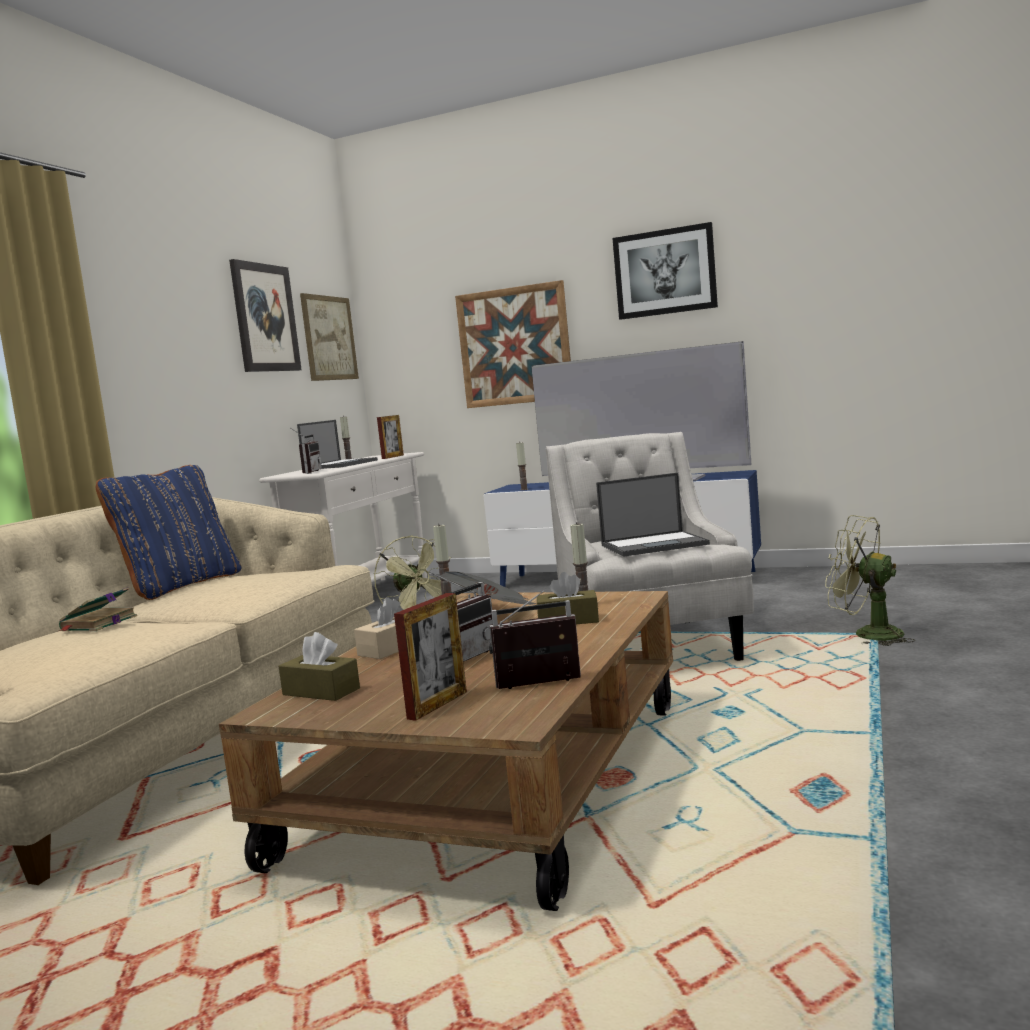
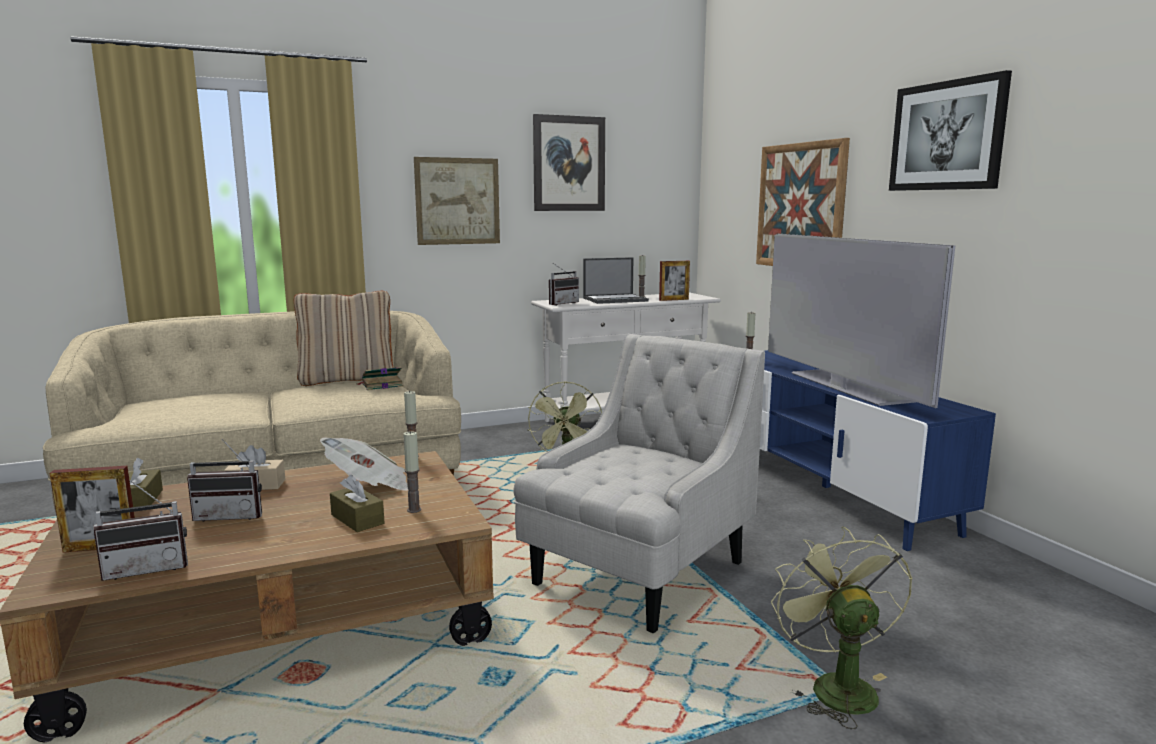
camera: 45 degrees right, 5 degrees up
(98, 624) = (223, 396): book -> book (381, 385)
(180, 586) = (347, 380): blue pillow -> beige pillow
(329, 338) = (654, 181): picture -> picture (457, 201)
(539, 686) = (148, 568): radio -> radio turned 120 degrees clockwise
(655, 545) = (608, 472): laptop -> none

